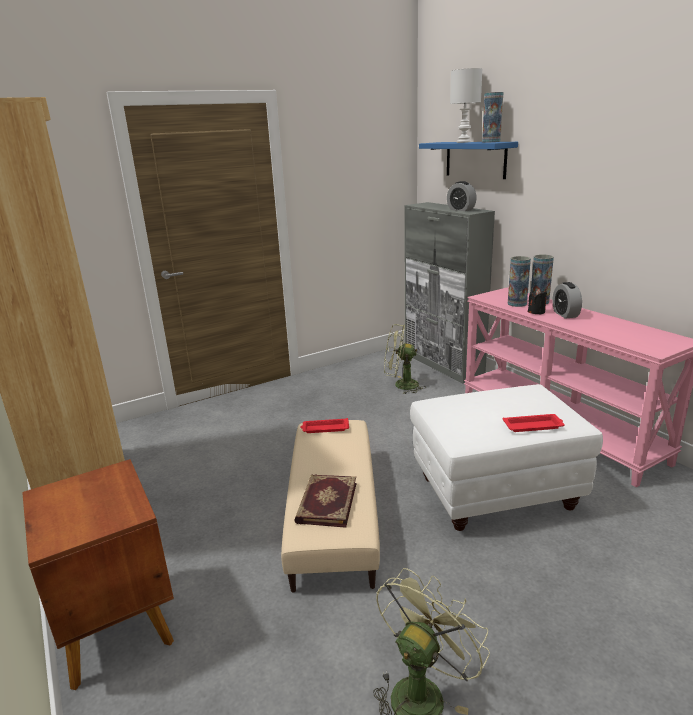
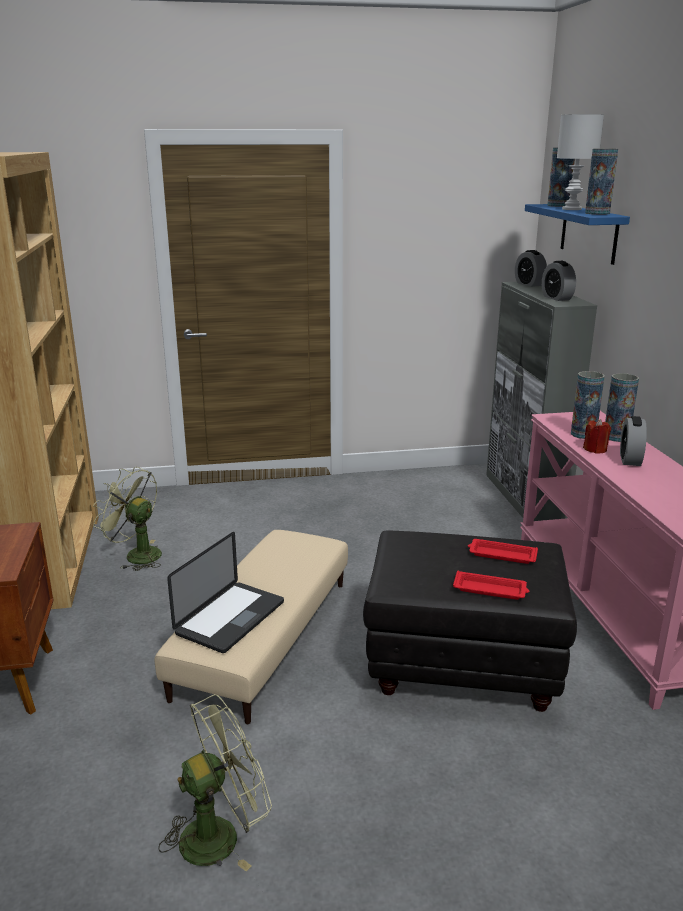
camera: 20 degrees right, 0 degrees up
(324, 428) = (292, 541): red tray -> red tray (501, 555)
(326, 502) = (230, 618): book -> laptop
(401, 385) = (450, 513): green fan -> green fan (136, 555)
(426, 204) = (529, 284): none -> alarm clock
(446, 142) = (558, 205): none -> vase
(495, 492) = (462, 665): white ottoman -> black ottoman
(536, 312) = (595, 449): black candle -> red candle

